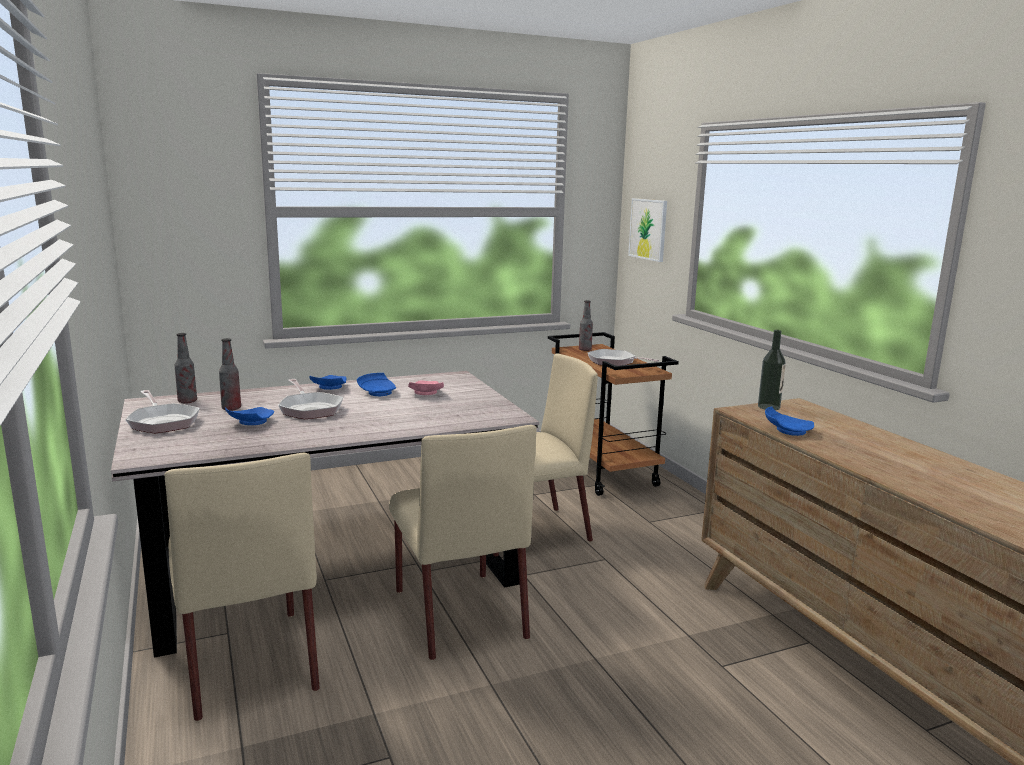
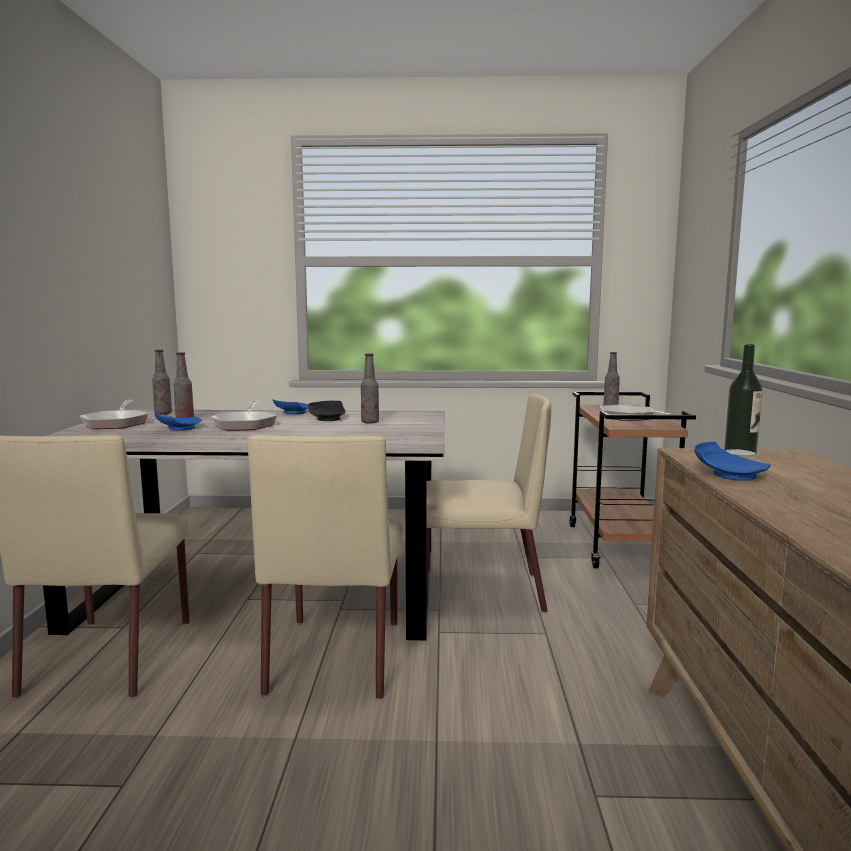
camera: 25 degrees right, 5 degrees down
(378, 392) = (328, 419): blue plate -> black plate
(425, 393) = (370, 422): pink plate -> bottle
(648, 229) = (693, 273): picture -> none

